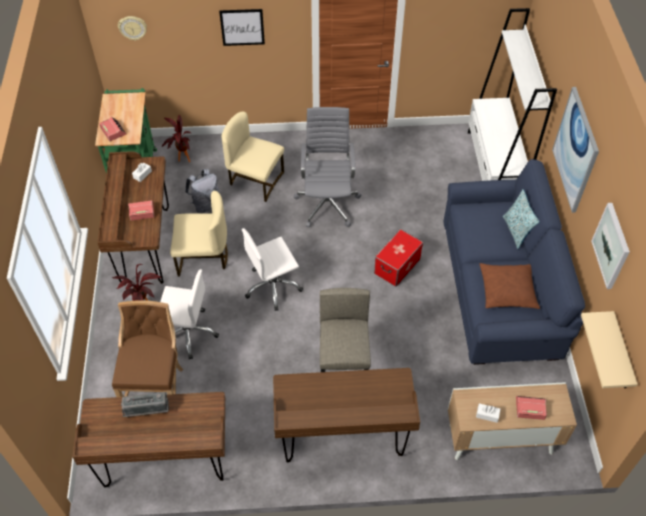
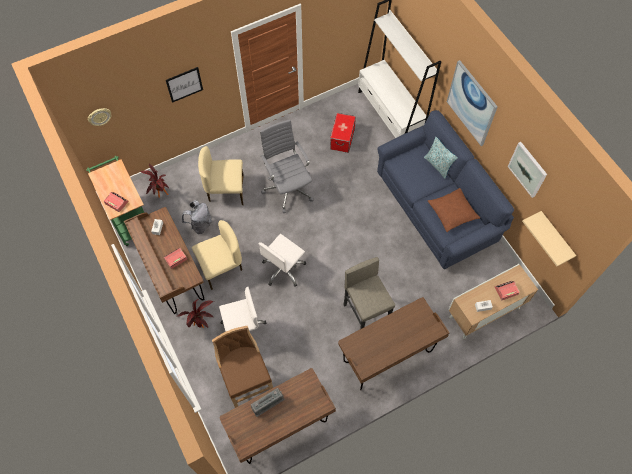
camera: 25 degrees left, 10 degrees up
(397, 266) = (361, 218): storage box -> storage box (342, 139)

